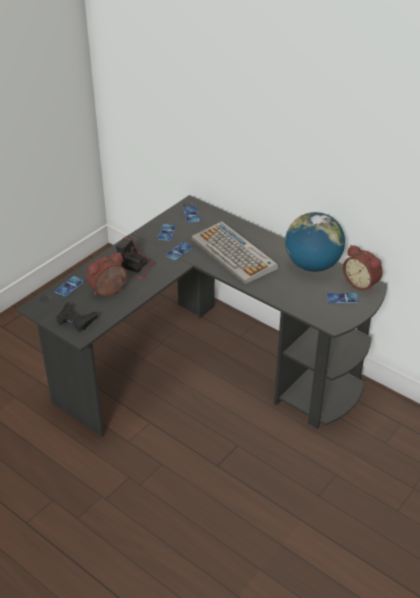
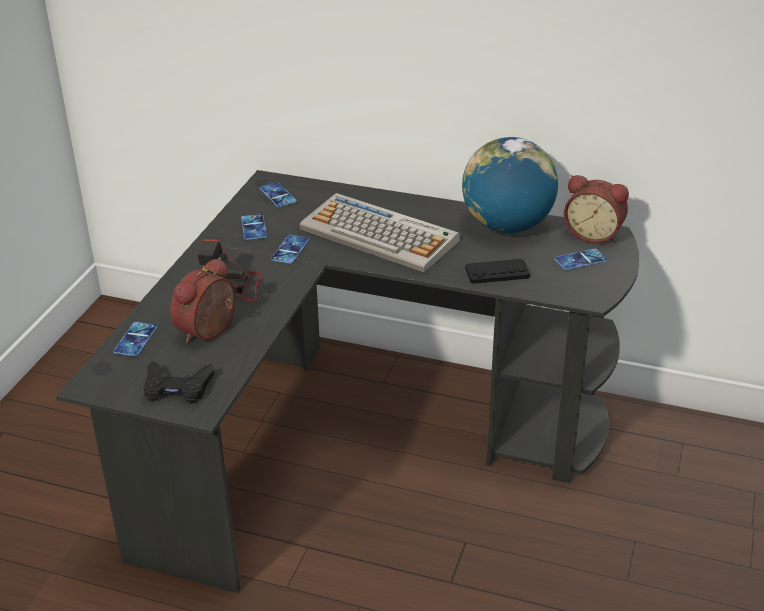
camera: 20 degrees left, 5 degrees down
(287, 294) = (497, 272): none -> black game controller

